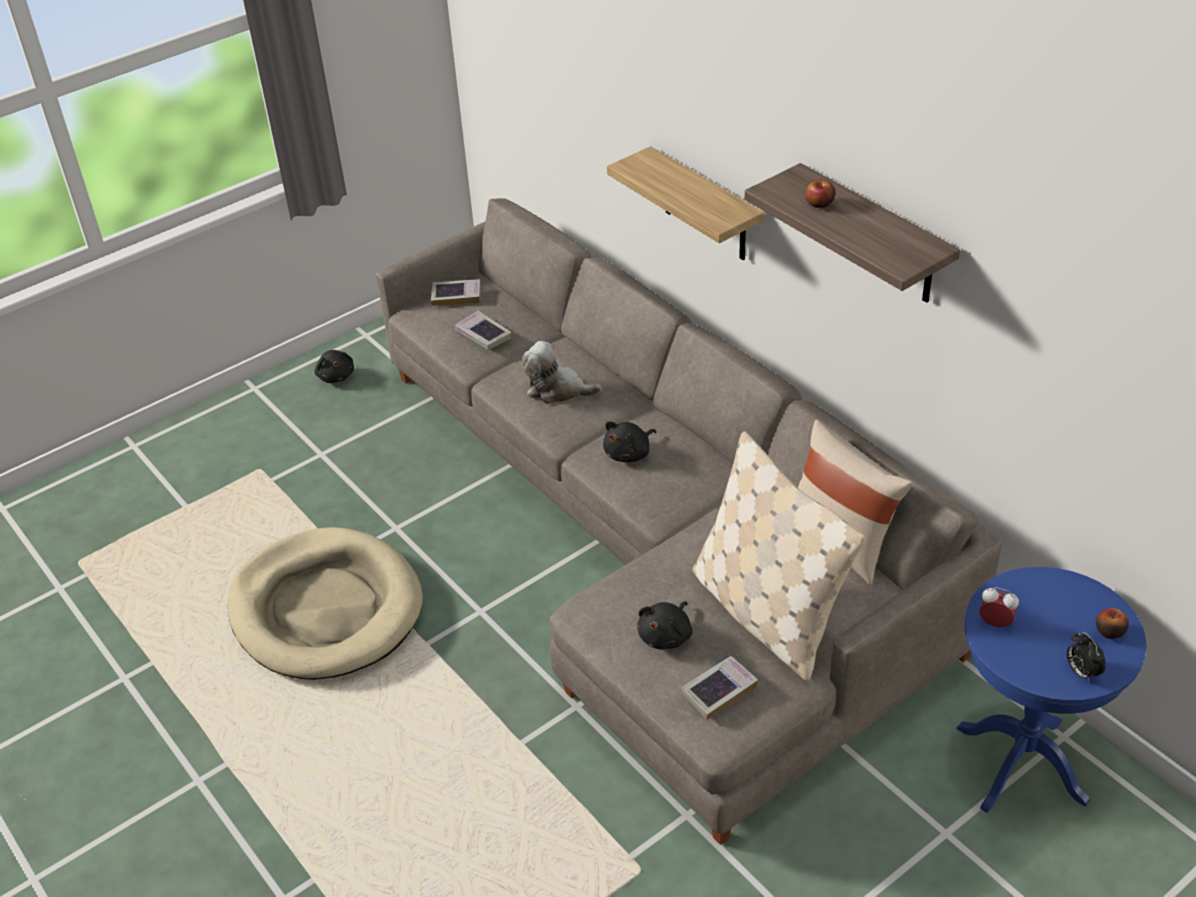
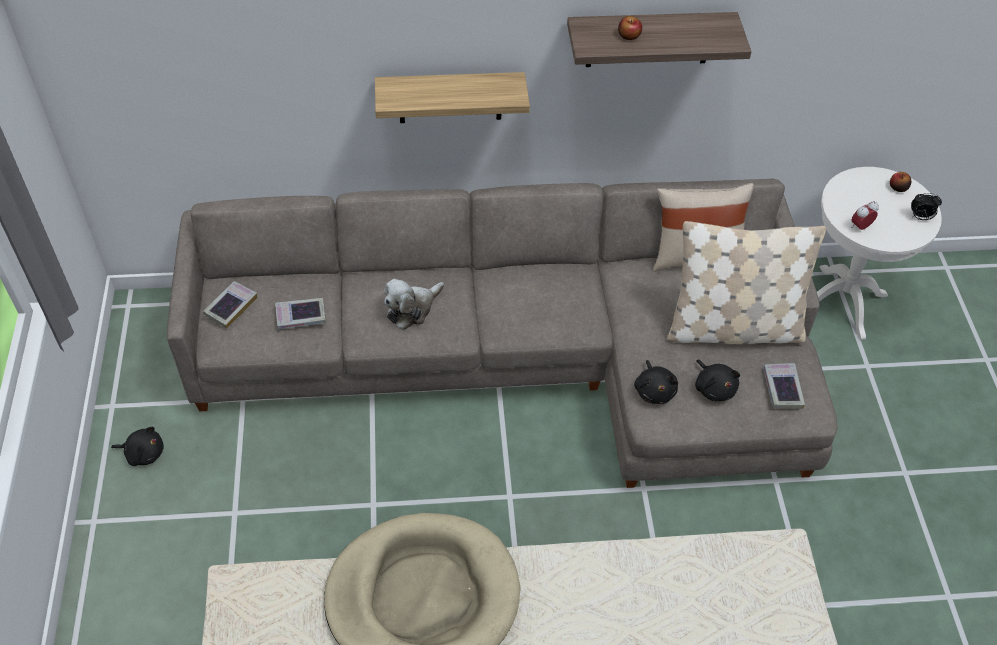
camera: 60 degrees left, 10 degrees up
(629, 453) = (520, 308): black plush toy -> black plush toy (654, 390)
(1022, 764) = (842, 302): blue side table -> white side table

